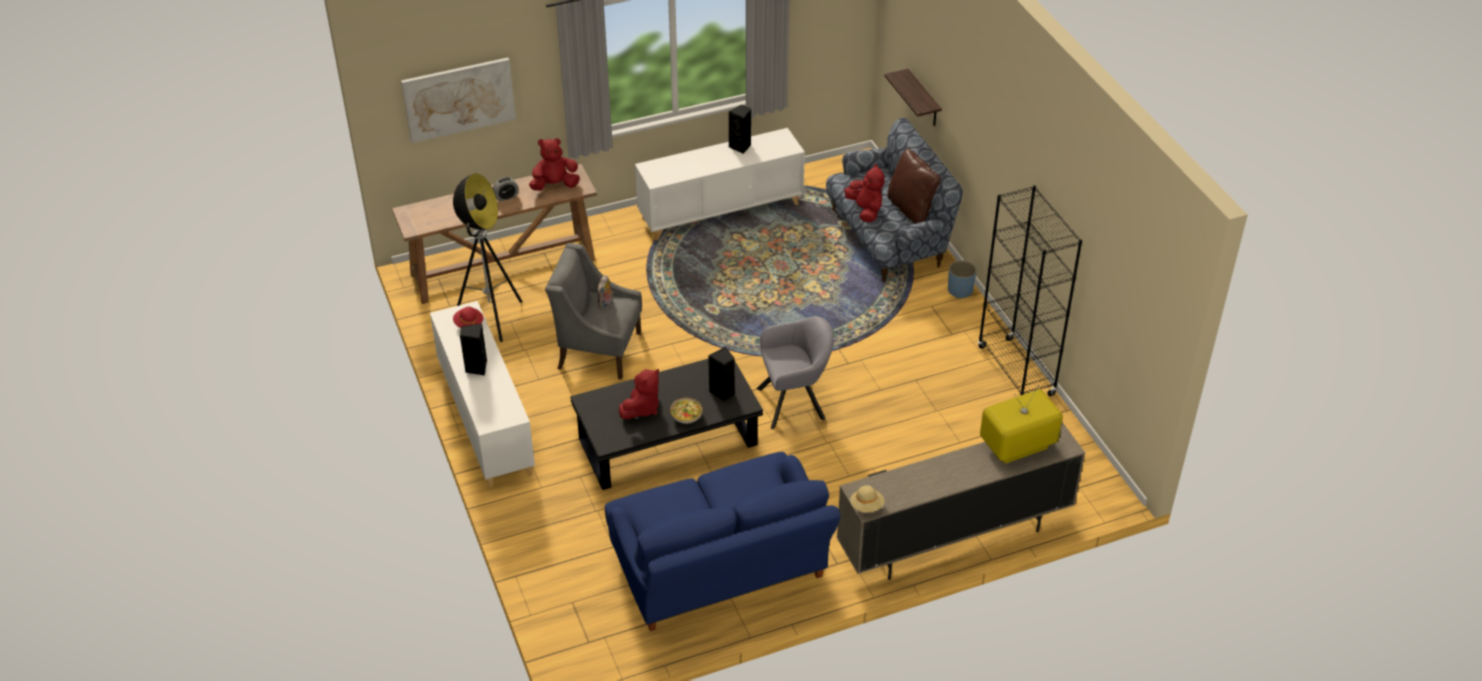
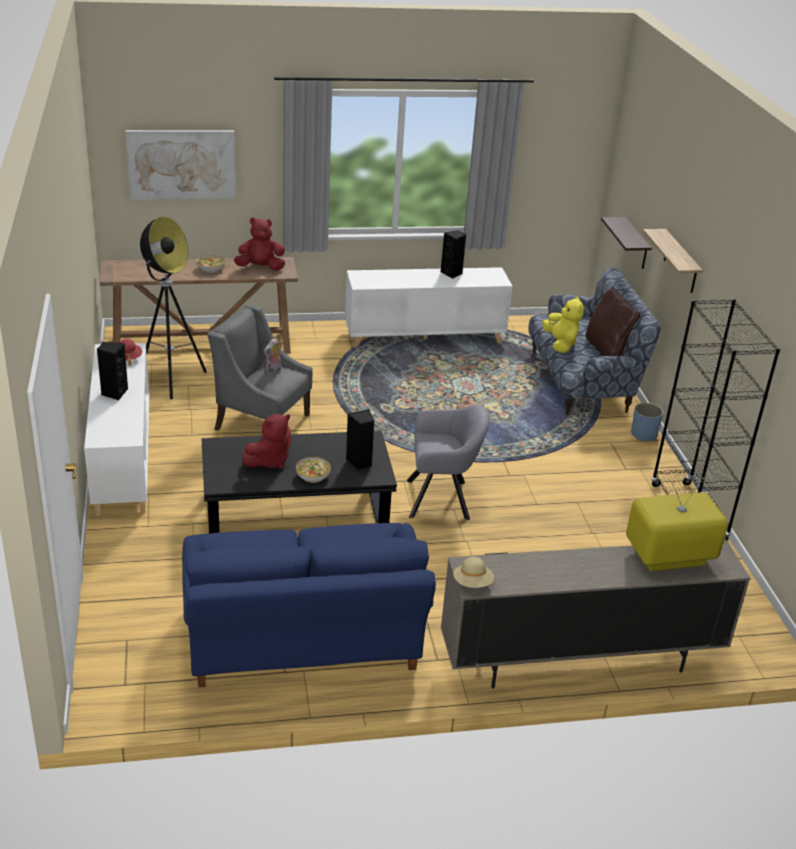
camera: 10 degrees right, 10 degrees down
(506, 197) = (211, 268): alarm clock -> bowl
(865, 210) = (560, 344): red plush toy -> yellow plush toy
(975, 133) = (681, 262): none -> shelf

